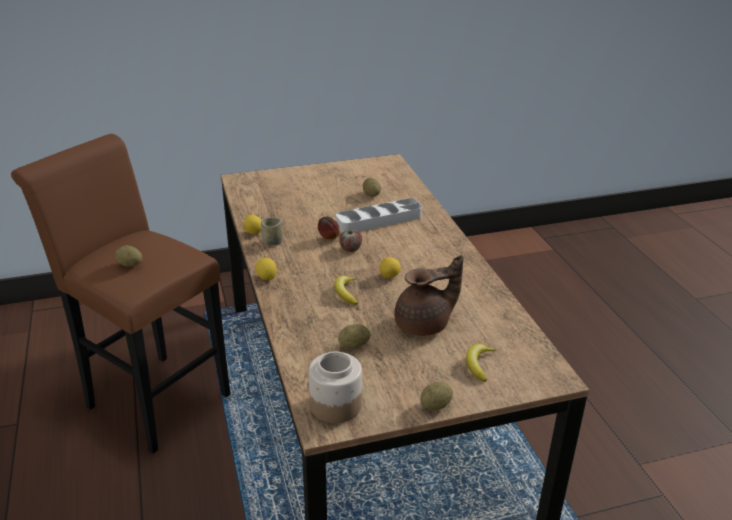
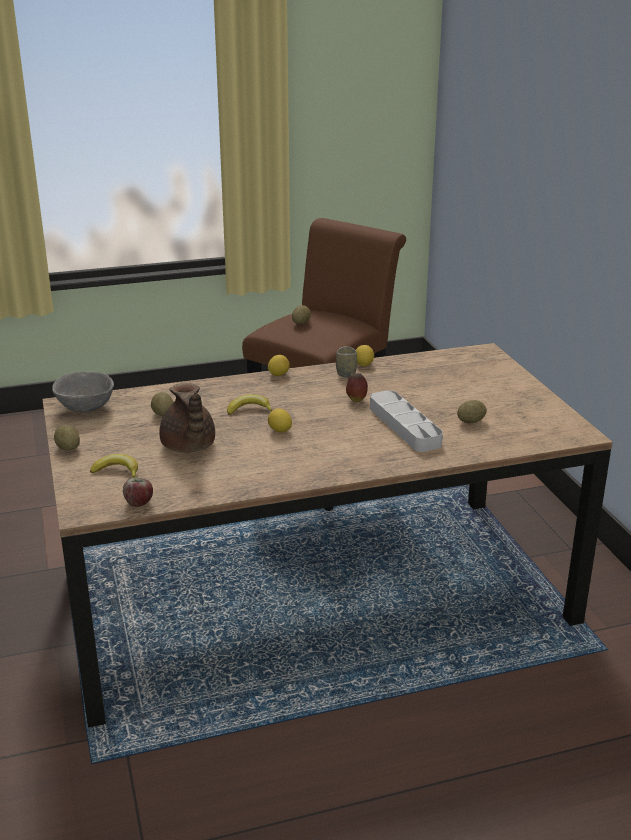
camera: 90 degrees right, 5 degrees down
(335, 405) = (85, 407): jar -> grey bowl
(350, 249) = (335, 411): apple -> apple (139, 503)

